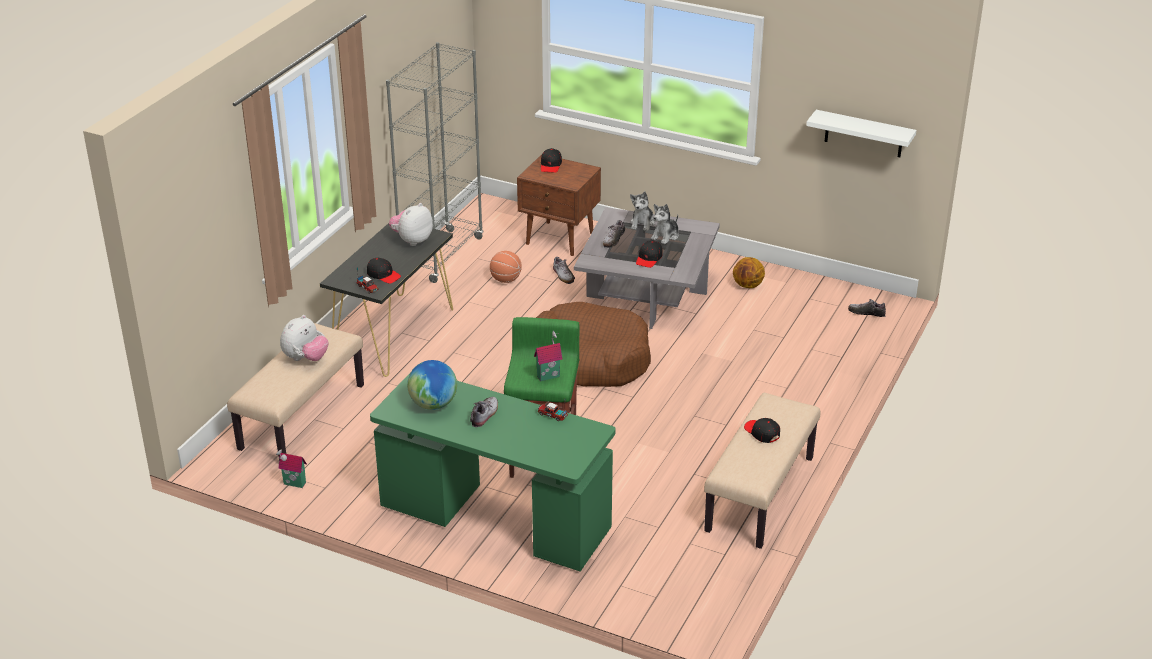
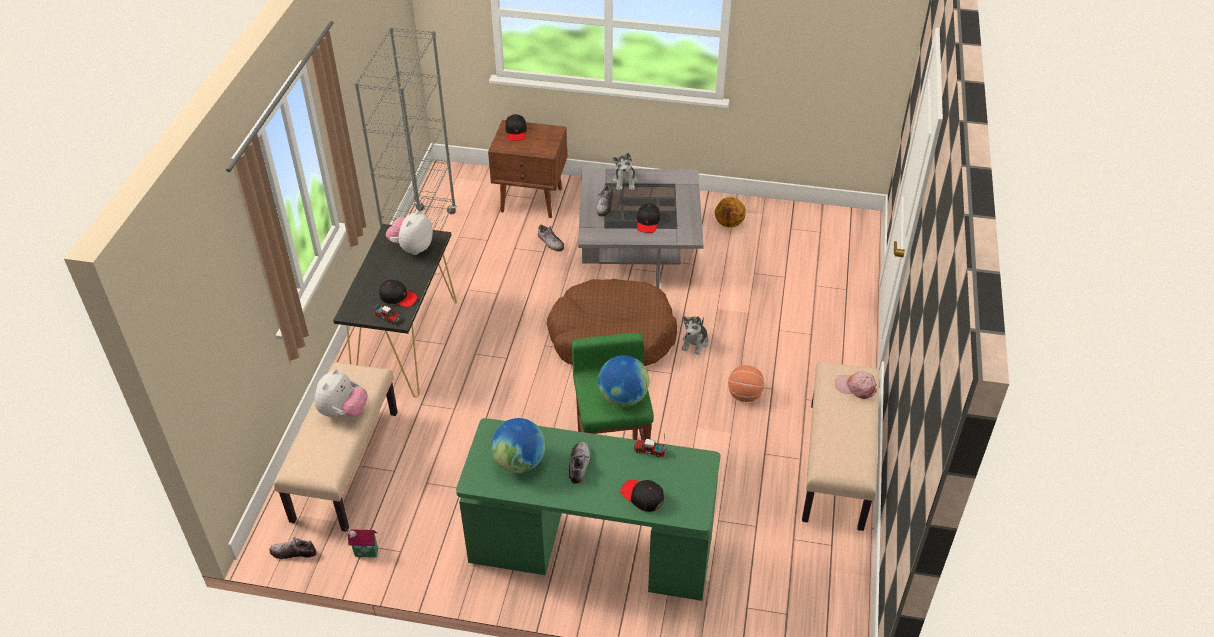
camera: 15 degrees left, 10 degrees up
(505, 279) = (496, 257): basketball -> basketball (744, 395)
(548, 375) = (622, 398): toy house -> globe
(665, 236) = (653, 193): plush toy -> plush toy (695, 343)
(762, 433) = (841, 412): black cap -> black cap (642, 497)
(786, 416) = (855, 387): none -> pink cap
(864, 134) = (838, 67): white shelf -> none
(866, 313) = (848, 235): shoe -> shoe (293, 552)

